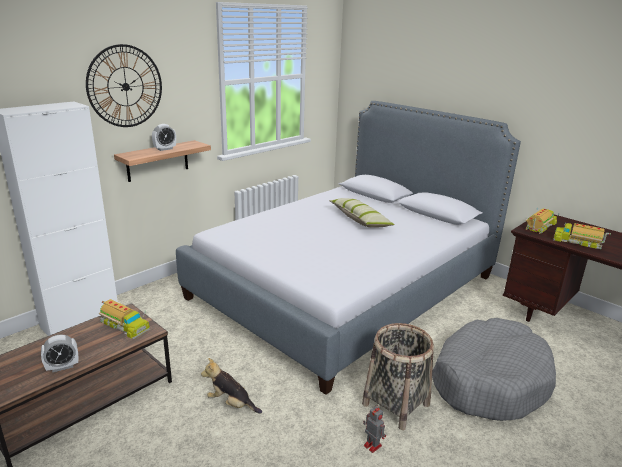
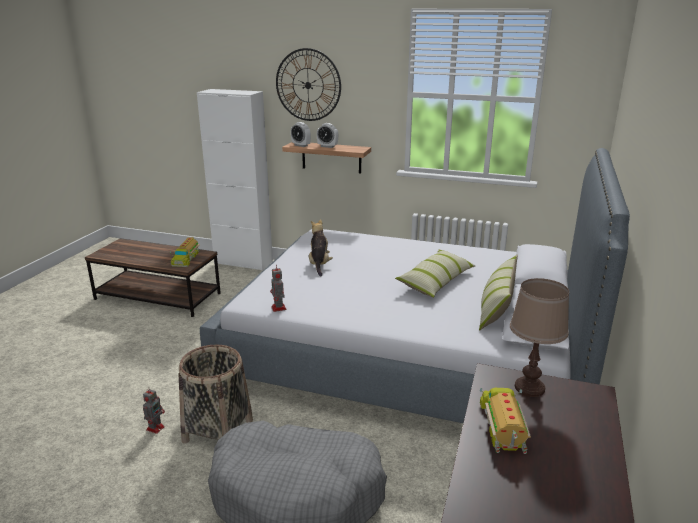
camera: 65 degrees right, 0 degrees up
(62, 367) = (131, 258): alarm clock -> alarm clock (301, 145)
(231, 403) = (179, 347): plush toy -> plush toy (319, 264)
(359, 281) = (279, 308): none -> toy robot
(413, 216) = (496, 308): none -> pillow
(540, 226) = (529, 387): toy truck -> brown table lamp

